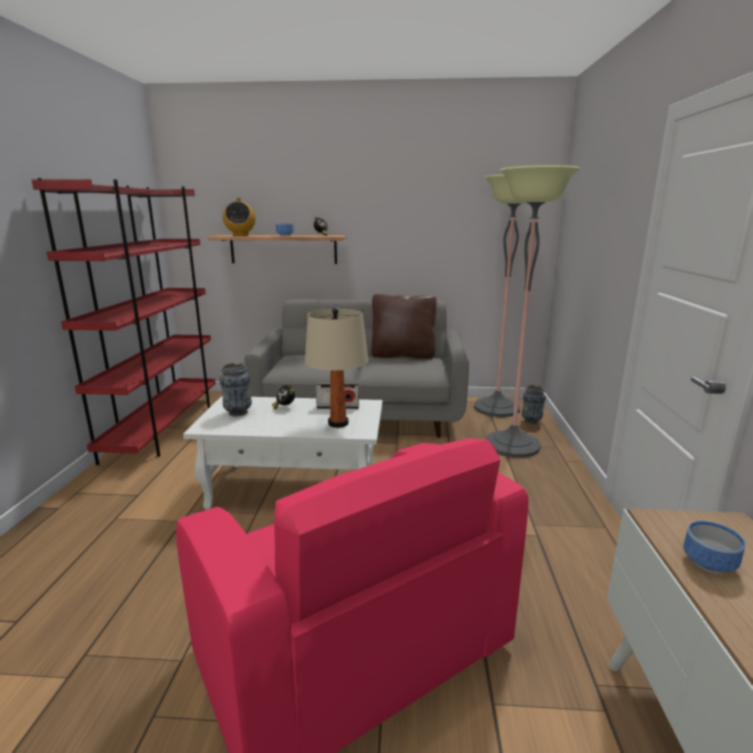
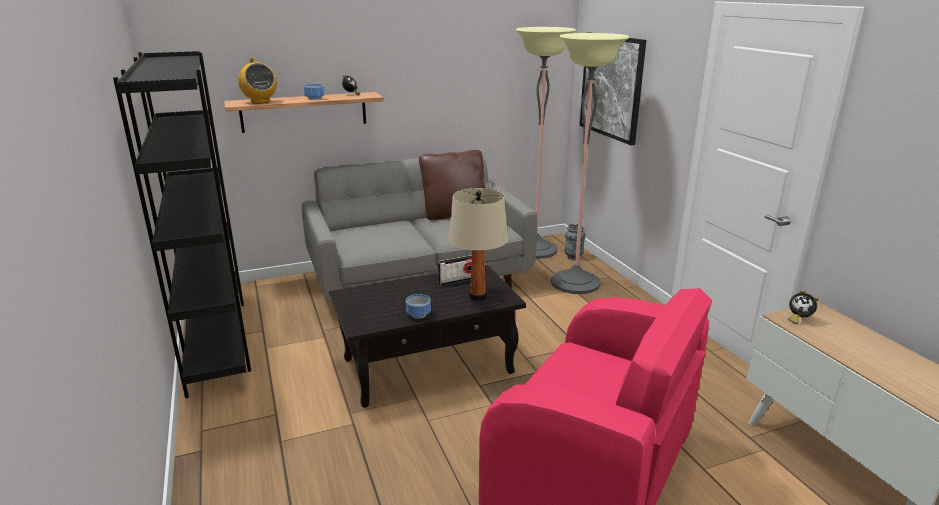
camera: 25 degrees left, 5 degrees up
(164, 428) = (217, 340): red bookcase -> black bookcase
(238, 412) = (372, 305): vase -> none
(285, 407) = (410, 290): alarm clock -> alarm clock (798, 319)
(296, 487) = (429, 365): white coffee table -> black coffee table
(581, 236) = (611, 86): none -> picture
(706, 563) = (825, 337): bowl -> bowl (417, 315)

